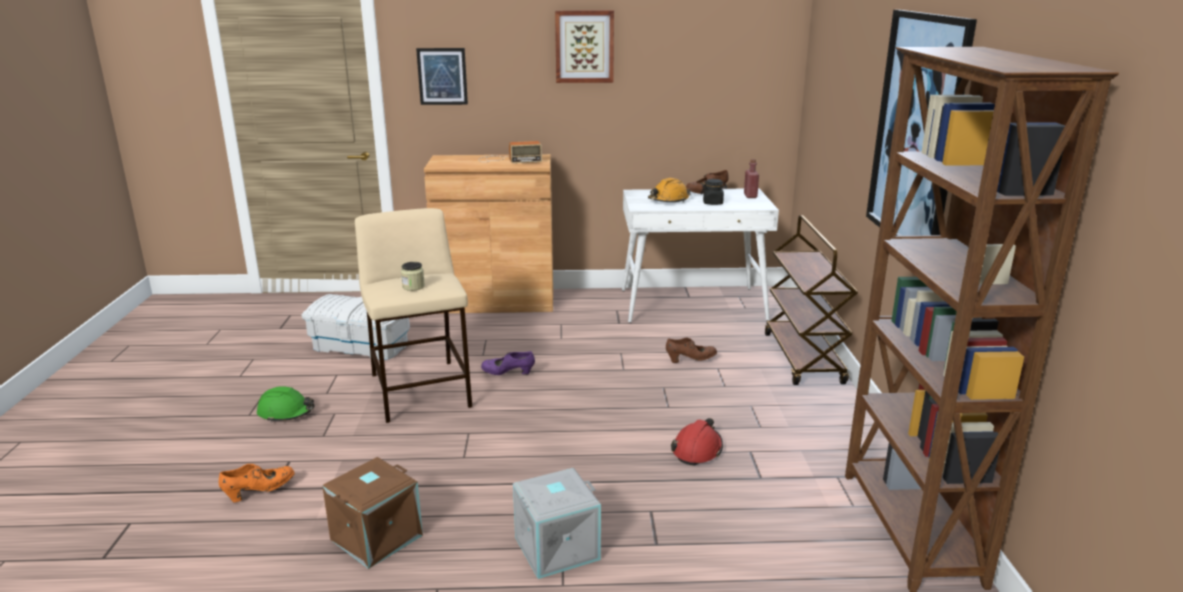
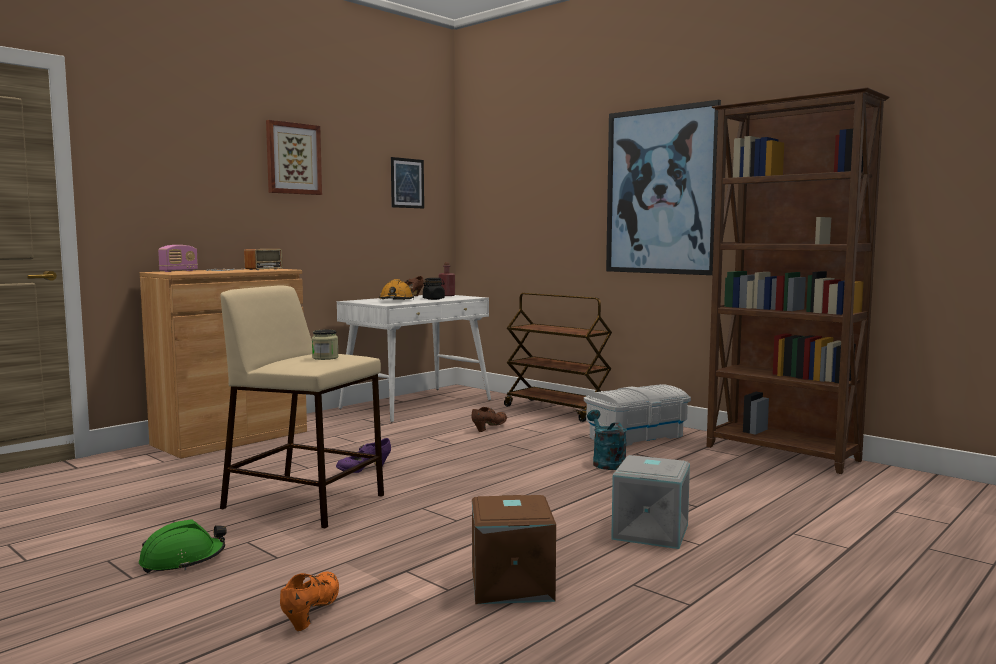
camera: 45 degrees left, 15 degrees down
(361, 346) = (147, 497): white storage box -> white storage box (636, 436)
(442, 76) = (149, 180): picture -> picture (407, 183)
(457, 158) = (179, 271): none -> radio
(697, 450) = (606, 462): red hard hat -> turquoise watering can

